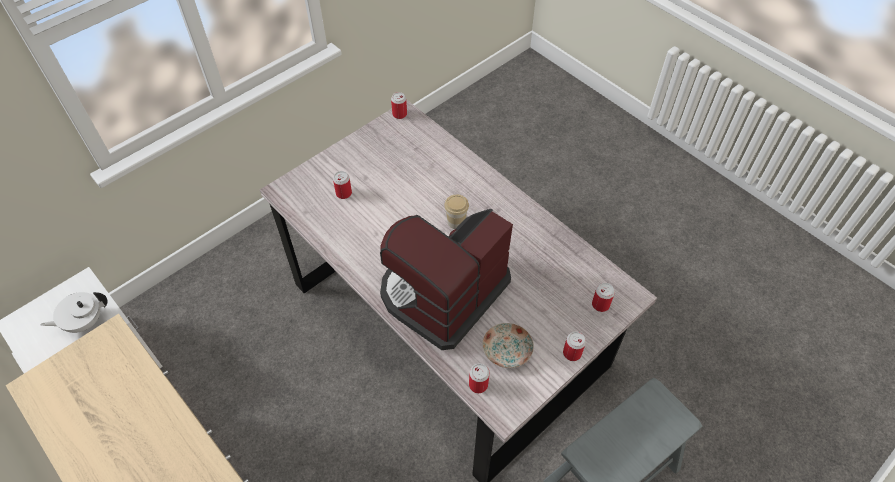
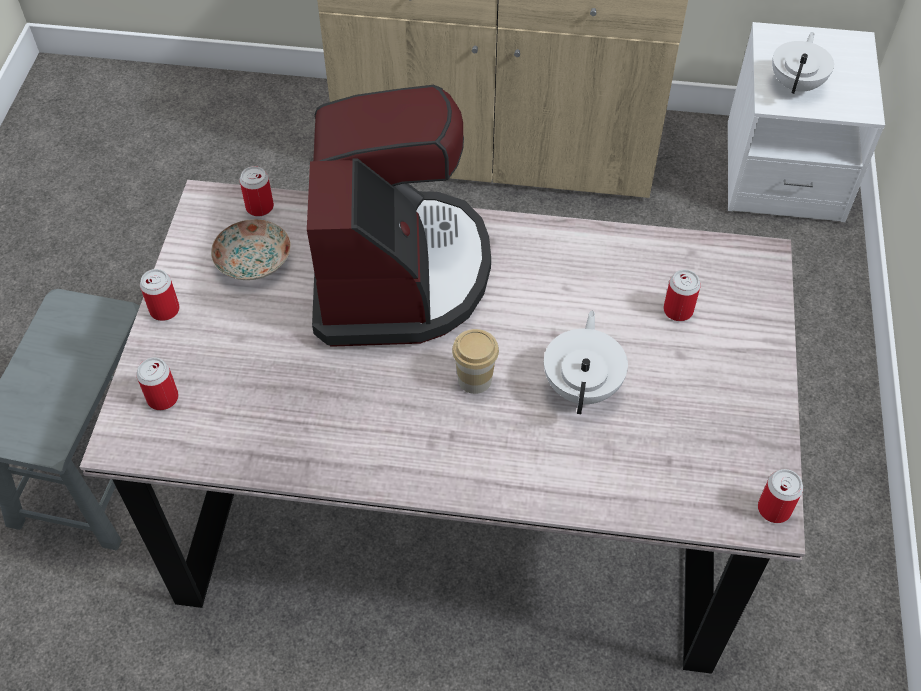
camera: 140 degrees right, 0 degrees up
(416, 191) = (583, 385): none -> white teapot

